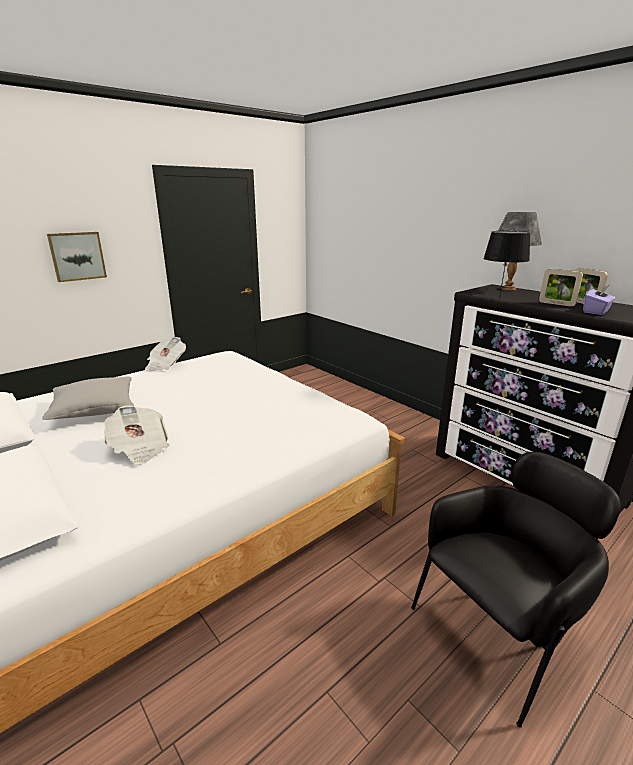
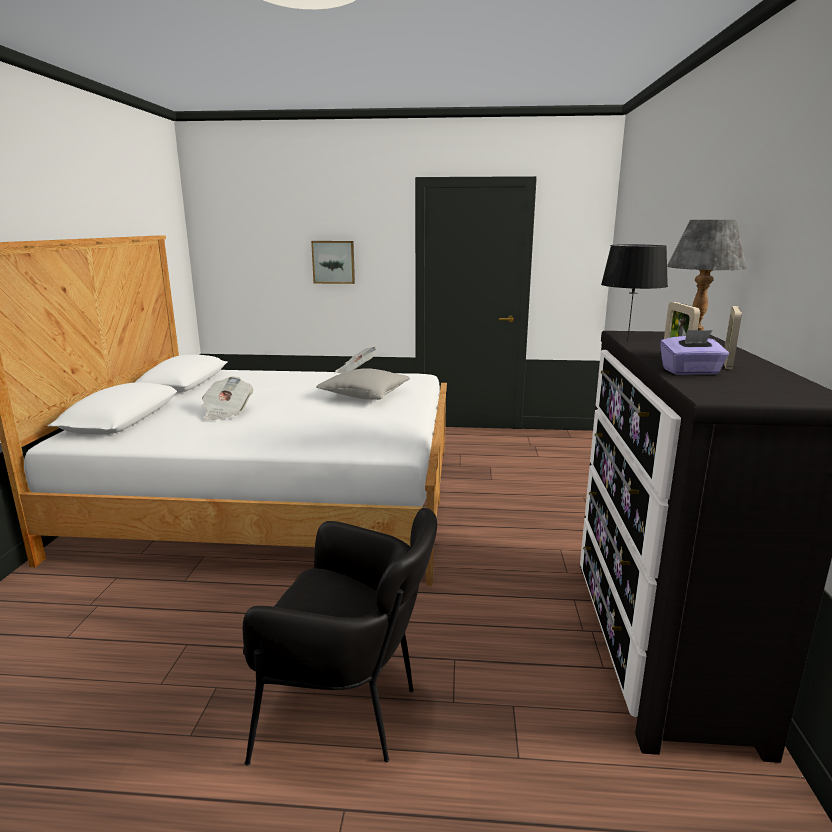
camera: 45 degrees right, 5 degrees down
(94, 410) = (254, 385): grey pillow -> grey pillow (364, 395)

